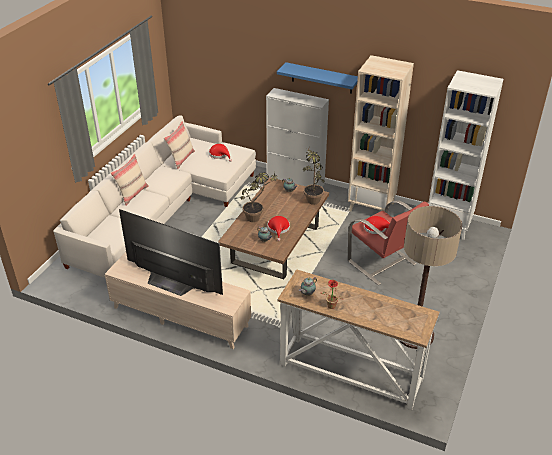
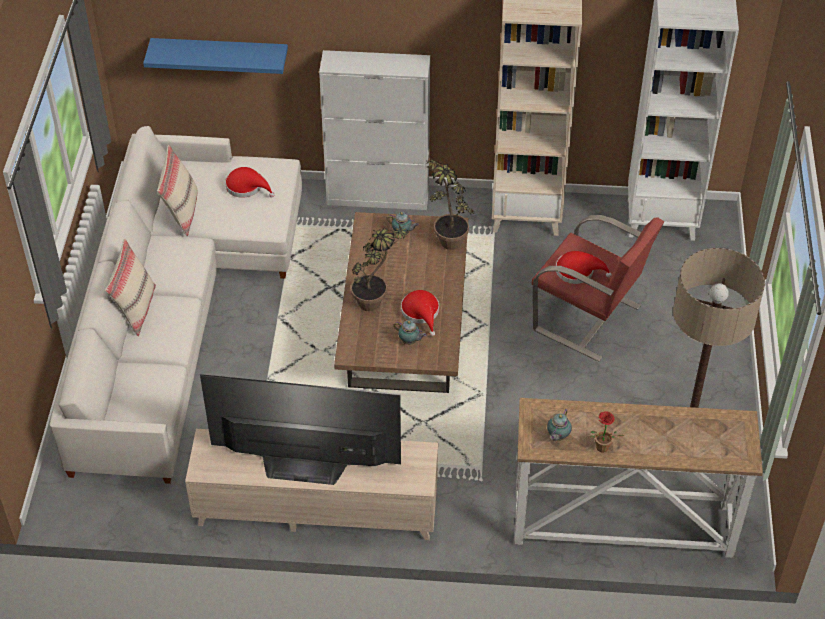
camera: 20 degrees left, 10 degrees up
(321, 78) = (414, 23): blue shelf -> blue shelf (220, 54)

